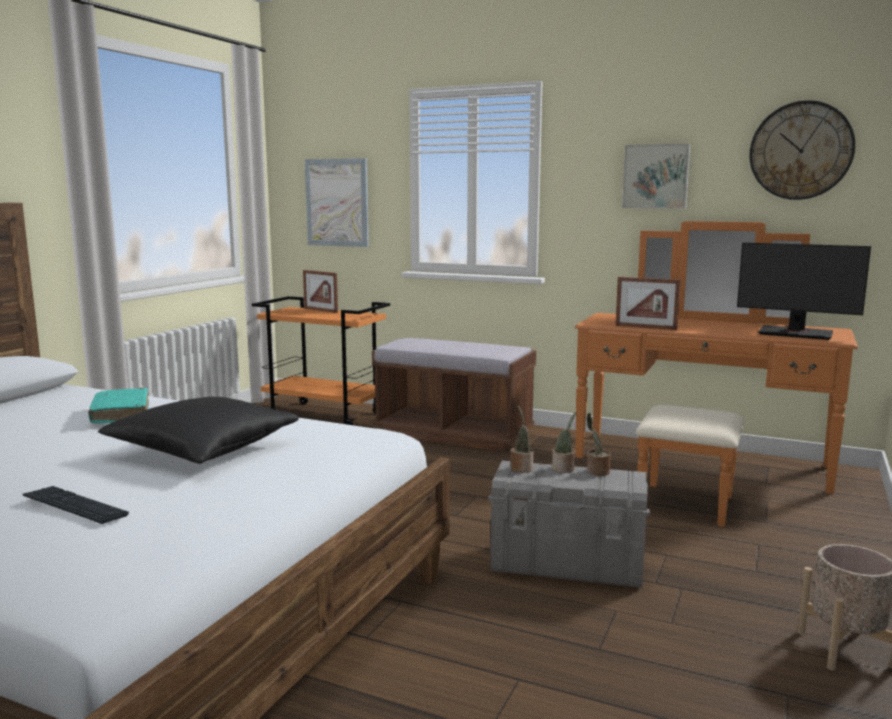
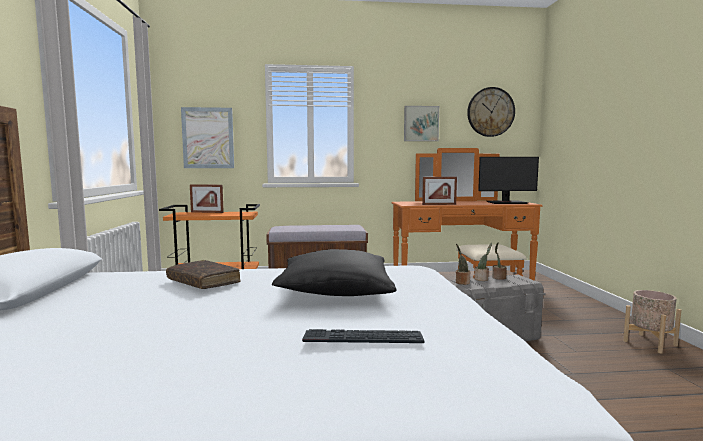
camera: 30 degrees left, 5 degrees down
(121, 414) = (203, 282): turquoise book -> brown book

